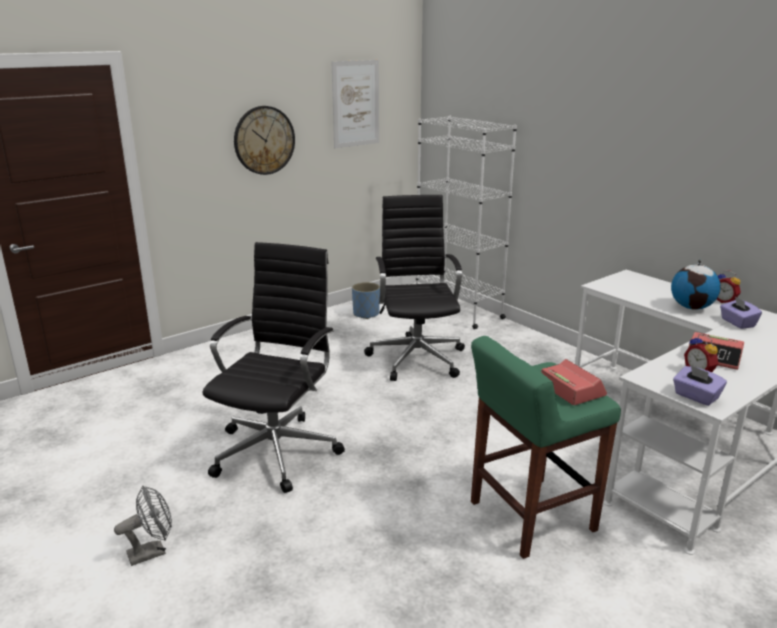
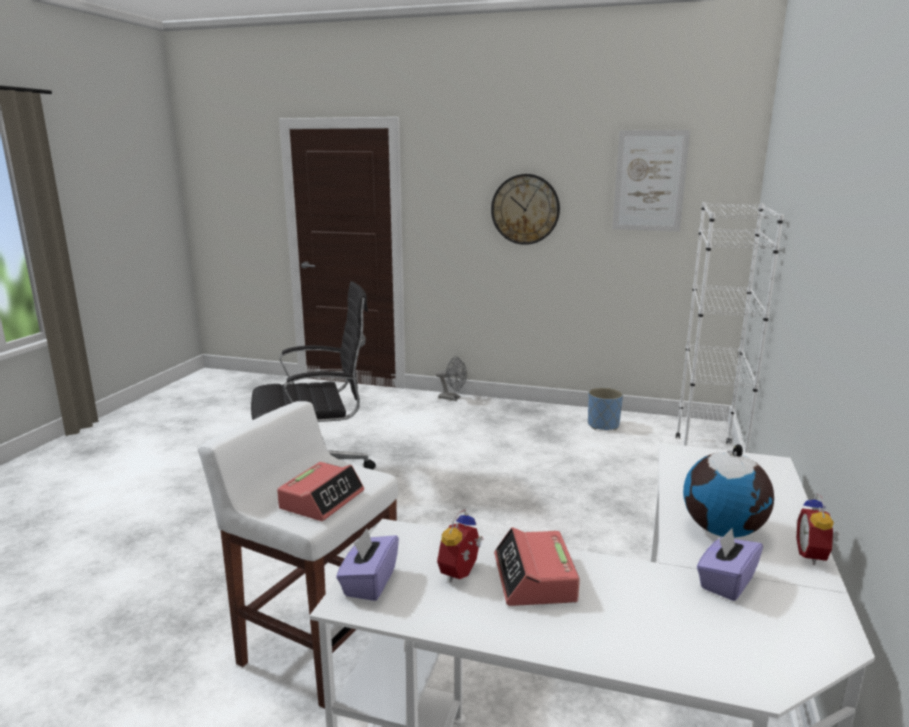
camera: 55 degrees right, 5 degrees down
(152, 552) = (152, 485): grey fan -> grey fan (452, 398)
(416, 357) = (558, 478): black office chair -> none
(530, 517) = (317, 646): green stool -> white stool

